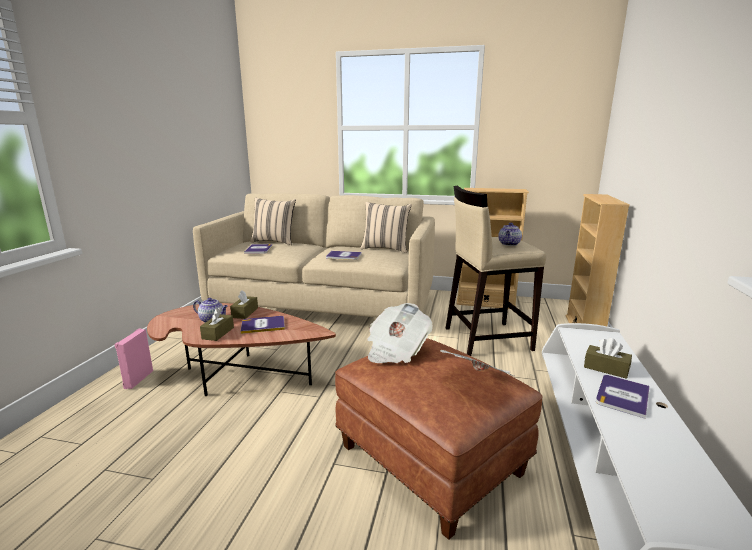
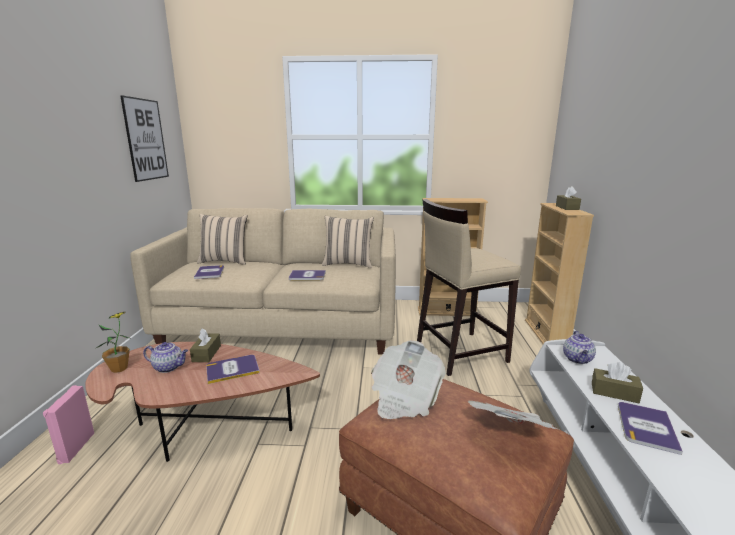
camera: 10 degrees left, 0 degrees up
(174, 318) = (119, 368): none -> potted plant
(212, 130) = (146, 139): none -> picture
(218, 333) = (179, 386): brown tissue box -> brown tissue box (567, 207)
(509, 244) = (483, 258): teapot -> teapot (578, 359)

